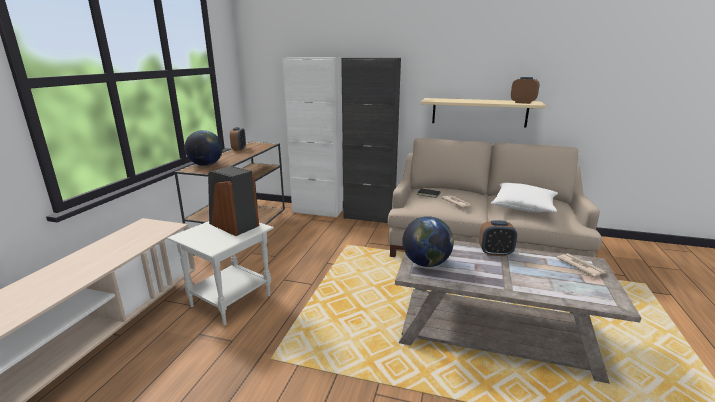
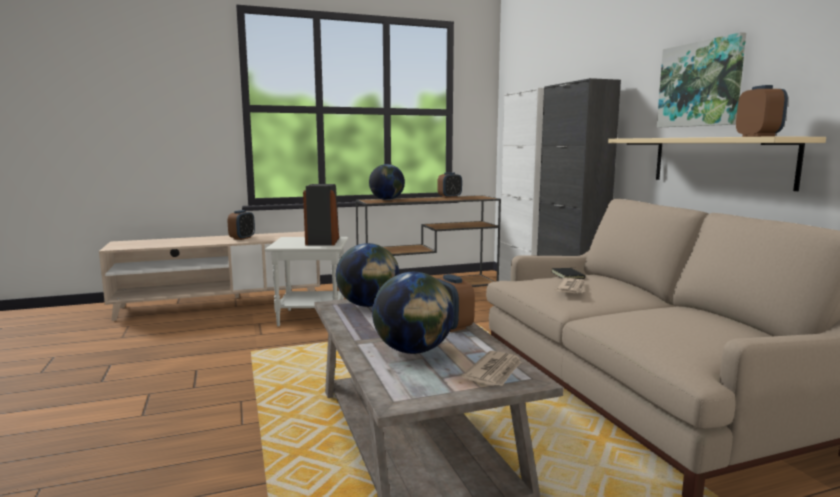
camera: 55 degrees right, 10 degrees down
(100, 256) = (242, 238): none -> alarm clock
(464, 67) = (700, 84): none -> picture
(523, 207) = (658, 319): white pillow -> none
(535, 276) = (413, 350): none -> globe

